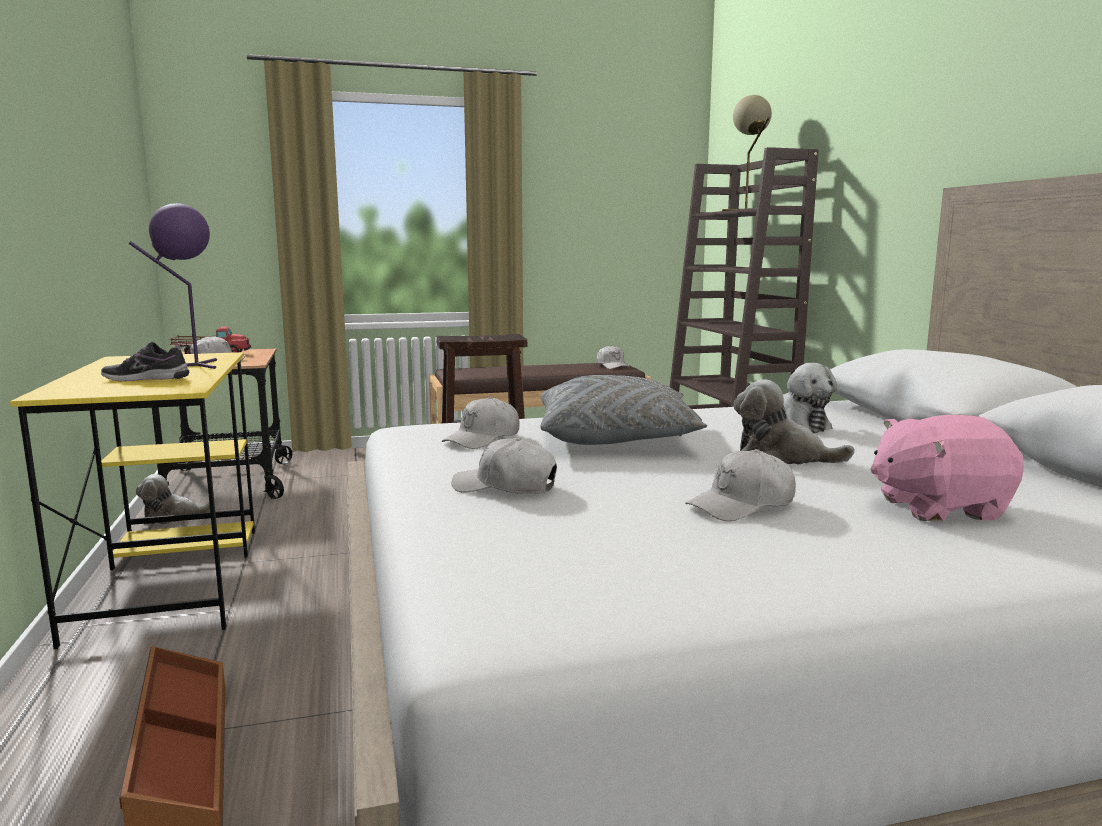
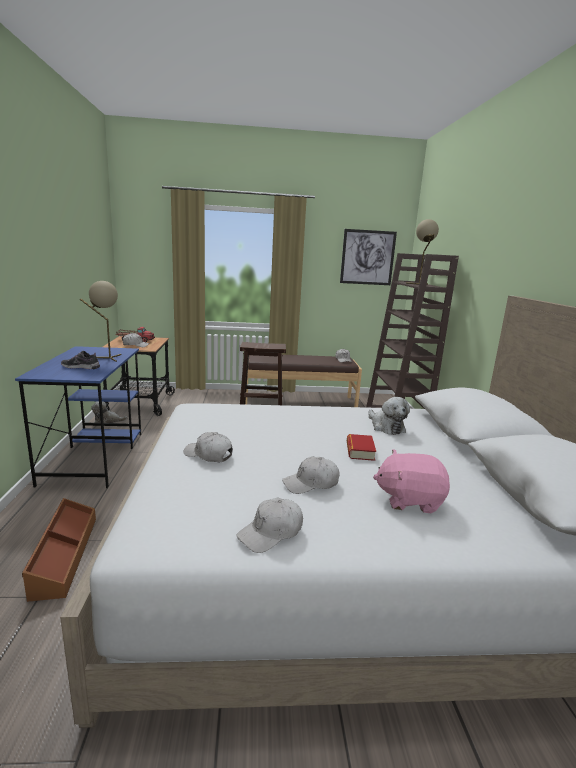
camera: 10 degrees right, 5 degrees up
(171, 579) = (94, 456): yellow desk -> blue desk
(190, 366) = (107, 358): purple table lamp -> beige table lamp
(483, 439) = (222, 418): white cap -> white cap (271, 533)
(616, 439) = (287, 426): grey pillow -> none
(633, 181) = (367, 257): none -> picture
(781, 457) = (360, 451): plush toy -> book

